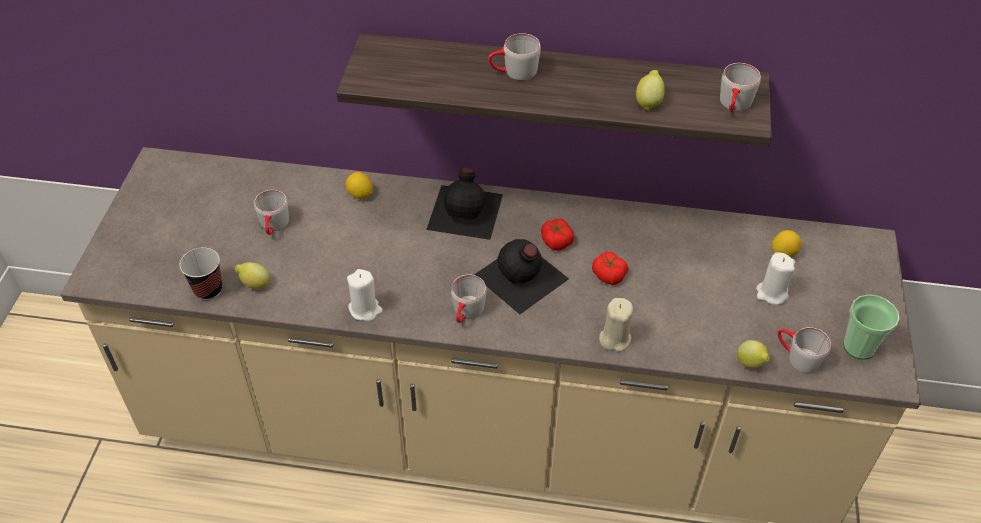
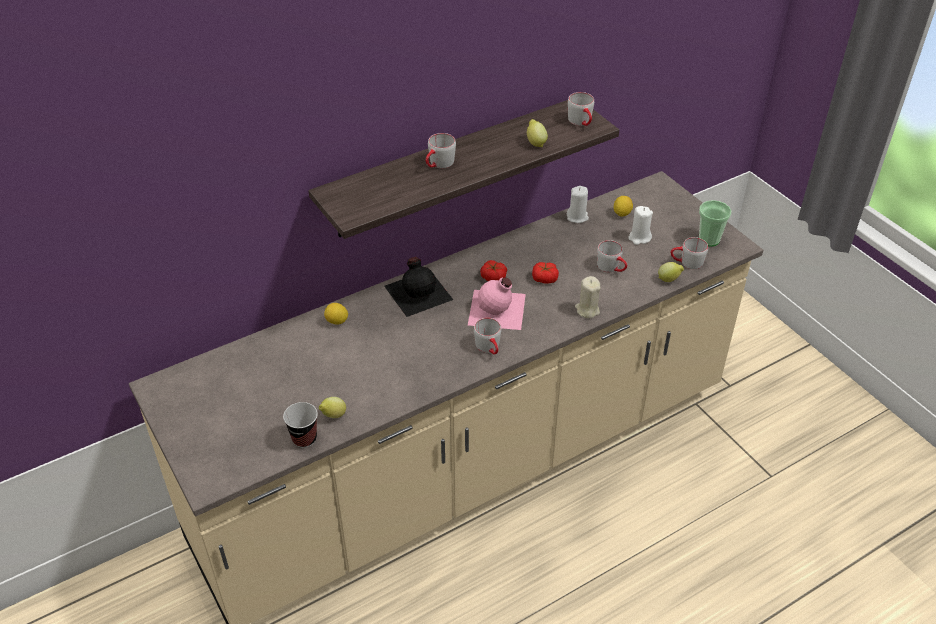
camera: 40 degrees left, 5 degrees down
(274, 227) = (301, 374): grey mug -> grey mug (612, 268)
(365, 309) = (425, 384): white candle -> white candle (577, 217)
(521, 278) = (497, 310): black bottle -> pink bottle

